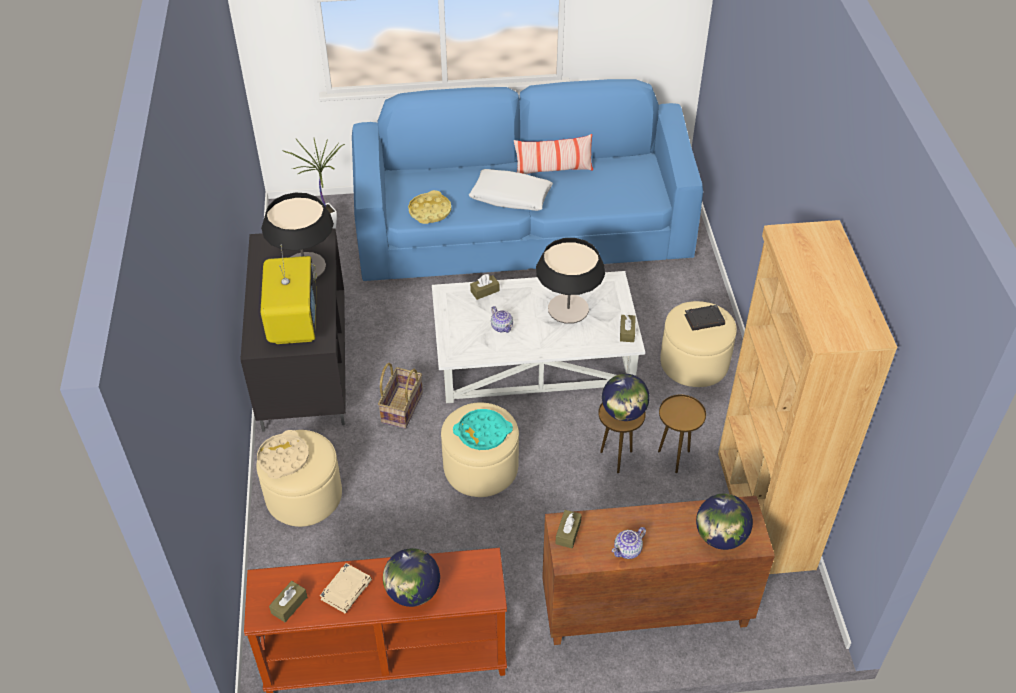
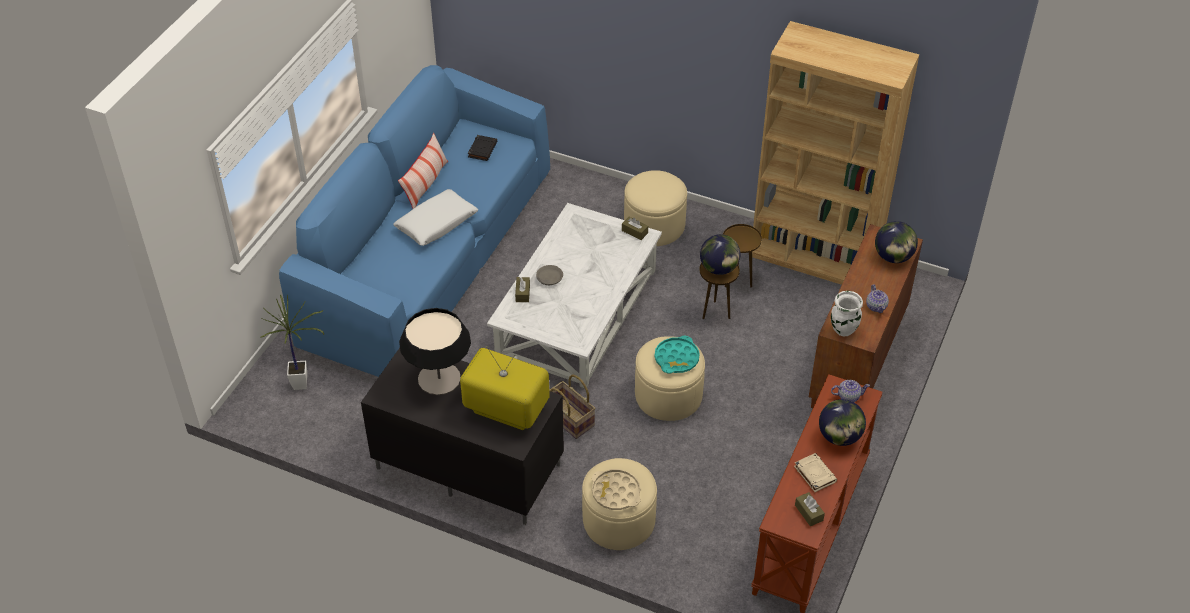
camera: 60 degrees left, 0 degrees up
(430, 211) = (409, 281): yellow tray -> none
(502, 327) = (572, 300): teapot -> teapot (848, 396)
(516, 300) = (549, 279): none -> grey bowl
(568, 309) = (583, 253): table lamp -> none
(568, 533) = (843, 330): brown tissue box -> white vase
(704, 320) = (655, 185): black book -> black book (482, 149)

